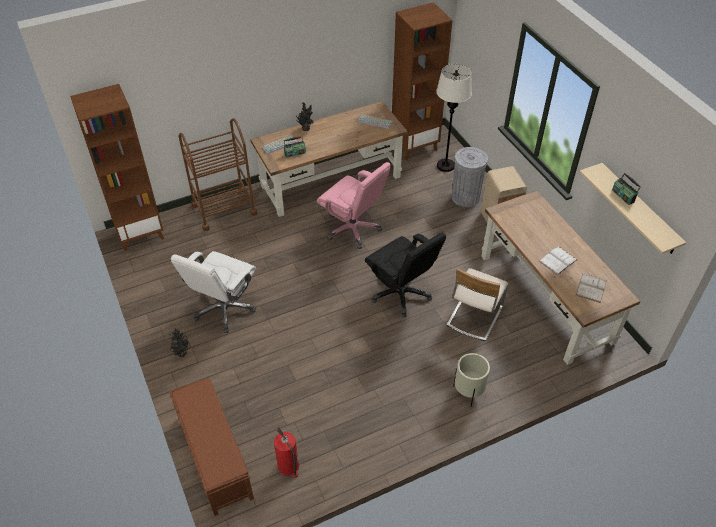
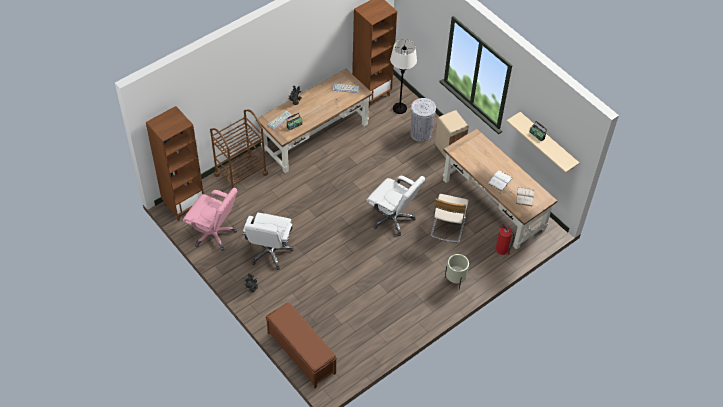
camera: 15 degrees left, 5 degrees up
(288, 466) = (351, 350): fire extinguisher -> fire extinguisher (502, 249)
(353, 229) = (344, 174): pink office chair -> pink office chair (214, 234)
(401, 293) = (393, 218): black office chair -> white office chair

